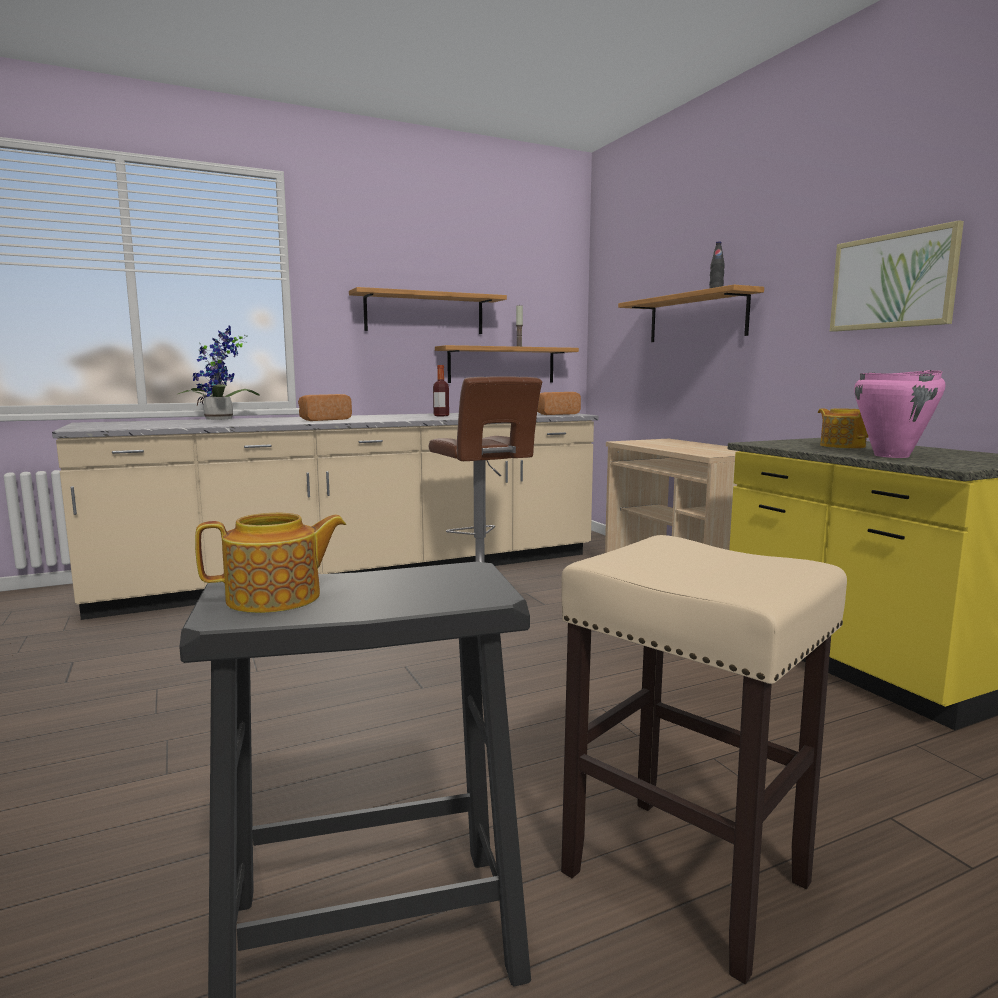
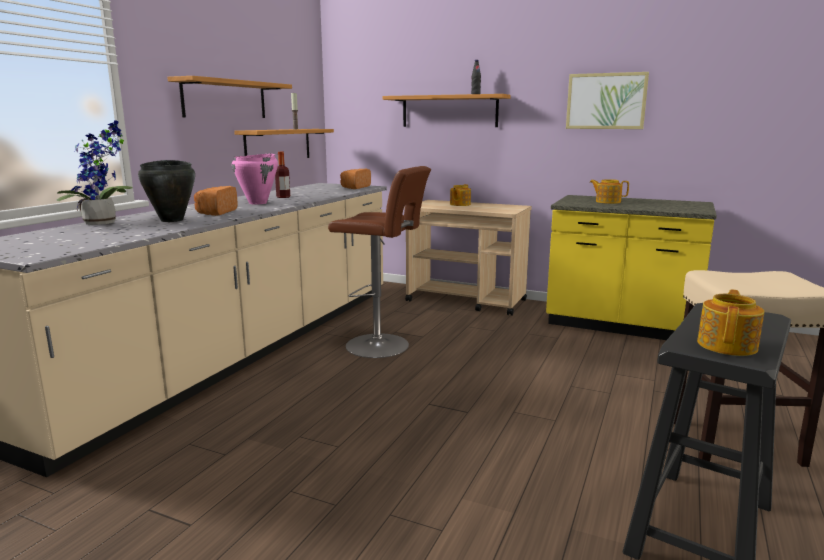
camera: 40 degrees left, 5 degrees up
(267, 421) = (172, 220): none -> black cooking pot
(682, 444) = (459, 204): none -> teapot
(892, 456) = (655, 207): pink cooking pot -> pink cooking pot (258, 203)

